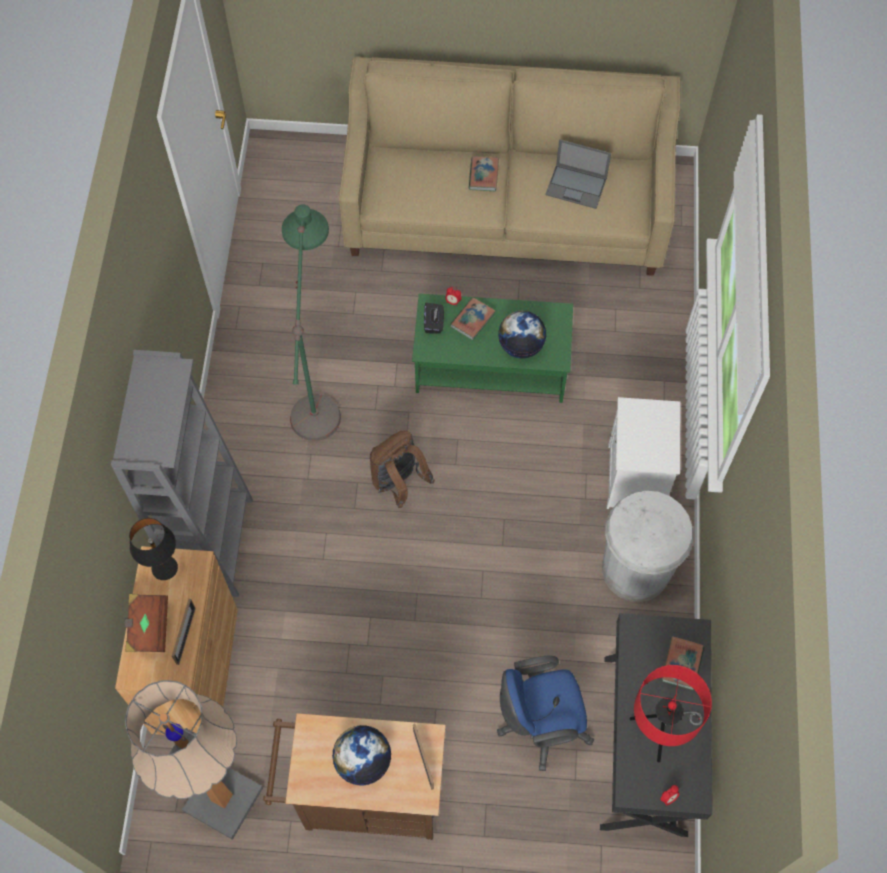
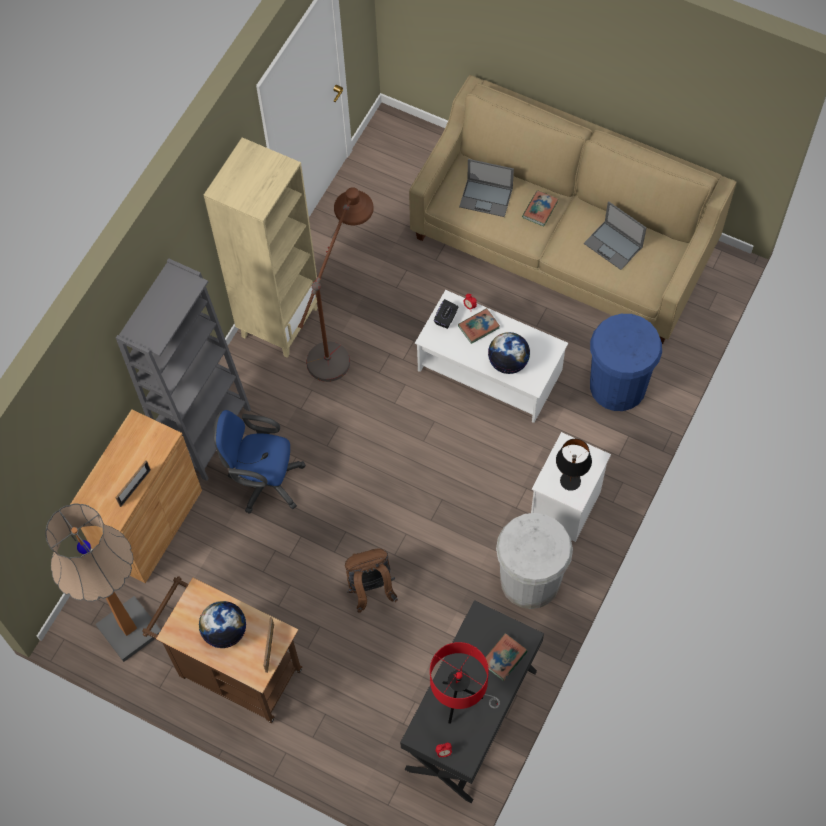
camera: 25 degrees right, 0 degrees up
(148, 627) = (110, 471): brown book -> none
(164, 568) = (141, 432): black table lamp -> black table lamp (570, 481)
(242, 393) = (279, 321): none -> beige bookcase
(318, 385) = (342, 336): green floor lamp -> brown floor lamp
(399, 483) = (371, 439): brown backpack -> brown backpack (371, 589)
(422, 182) = (486, 198): none -> laptop
(492, 365) = (490, 370): green coffee table -> white coffee table
(539, 724) = (395, 670): blue office chair -> blue office chair (263, 480)
(629, 333) = (618, 385): none -> blue trash can

